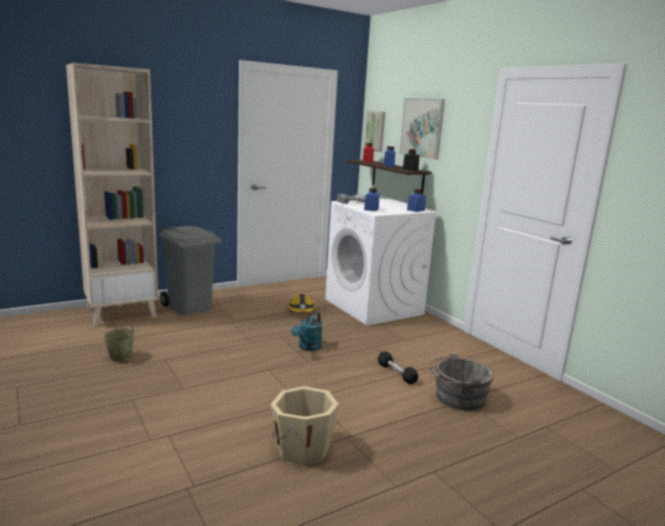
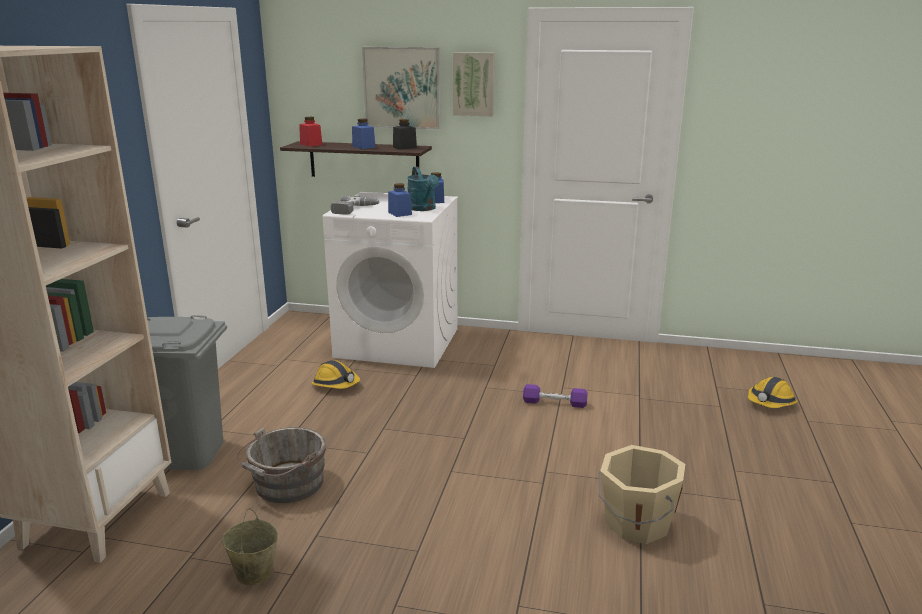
camera: 45 degrees left, 5 degrees up
(308, 347) = (434, 423): turquoise watering can -> turquoise watering can (423, 209)
(376, 131) = (304, 97): picture -> picture (474, 84)
(396, 373) = (554, 403): black dumbbell -> purple dumbbell
(457, 397) = (632, 398): grey bucket -> grey bucket (286, 485)
(574, 460) = (770, 403): none -> hard hat

